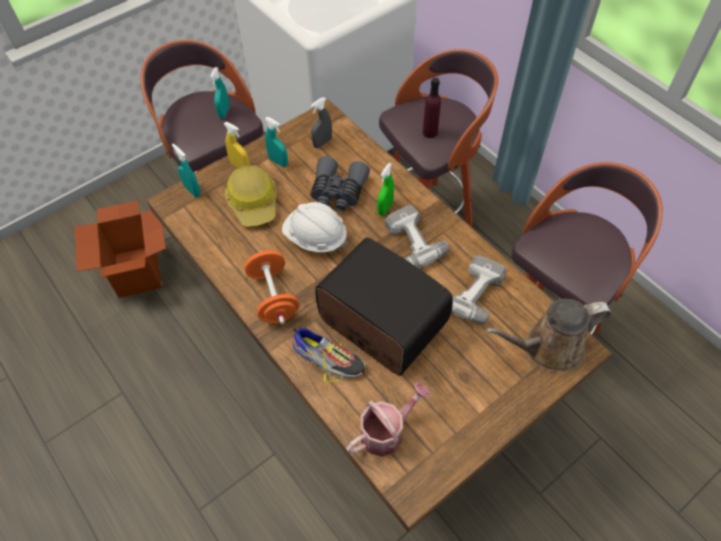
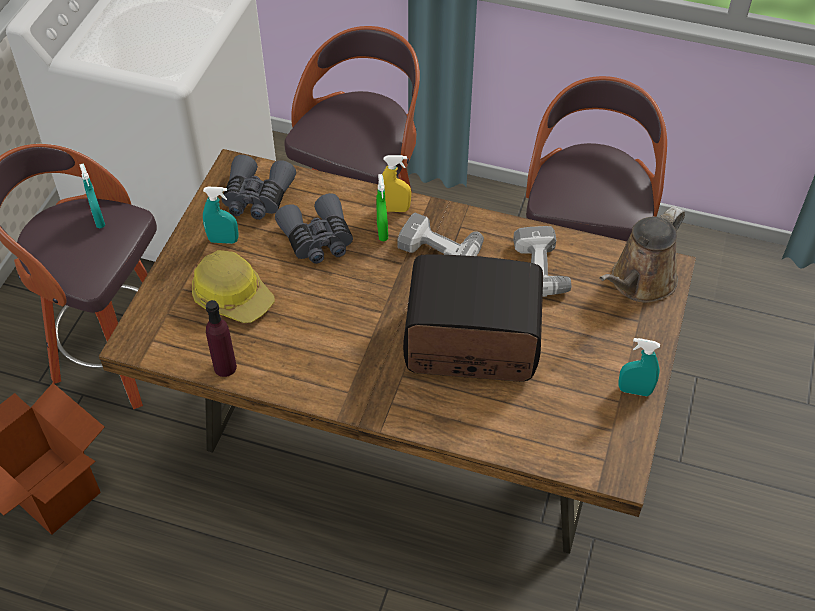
camera: 35 degrees left, 5 degrees down
(192, 190) = (148, 318): turquoise spray bottle -> turquoise spray bottle (634, 391)
(240, 166) = (182, 266): yellow spray bottle -> yellow spray bottle (394, 209)
(273, 297) = (339, 377): orange dumbbell -> none
(315, 237) = (333, 297): white hard hat -> none
(322, 143) = (257, 197): grey spray bottle -> grey binoculars
(329, 358) = (447, 404): shoe -> none
(386, 431) = (556, 436): watering can -> none
(430, 132) = (358, 136): purple bottle -> purple bottle (225, 367)

